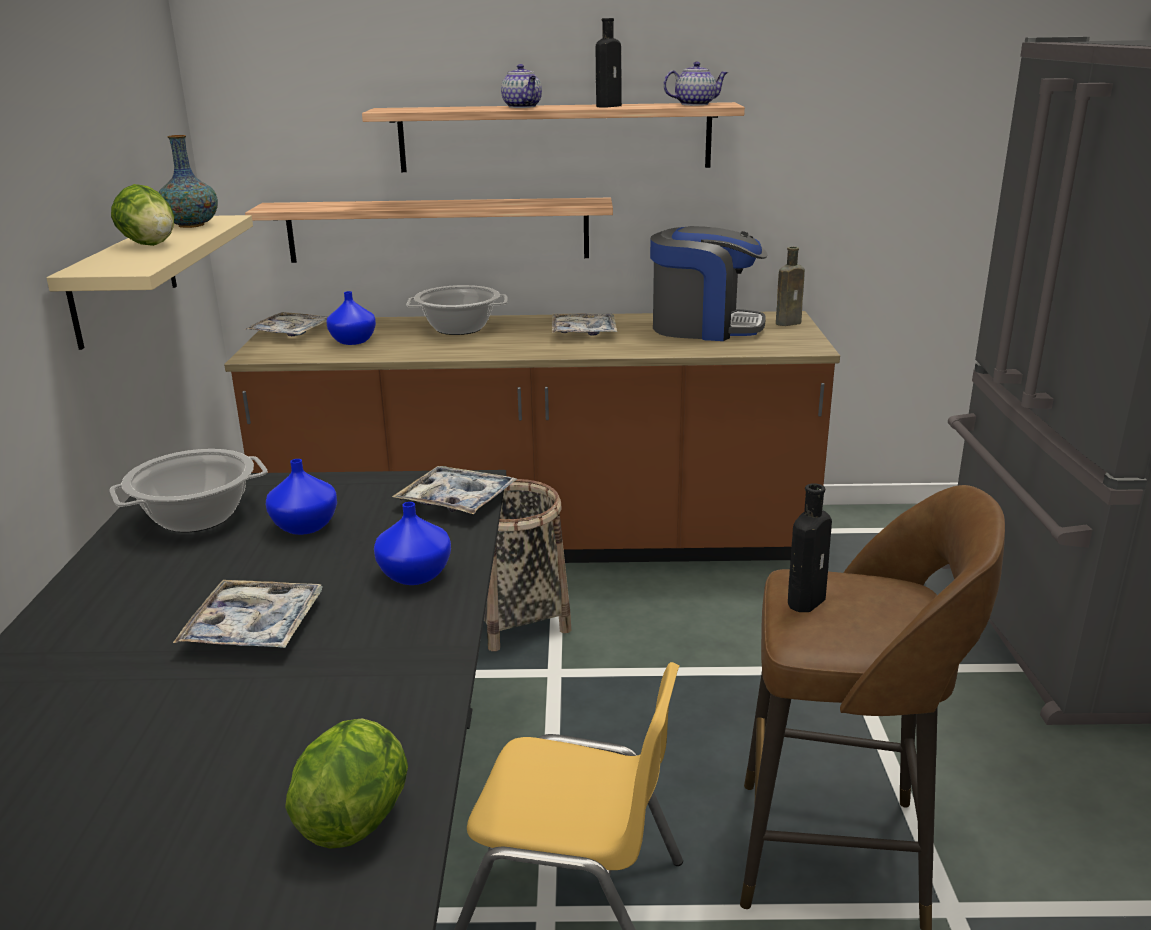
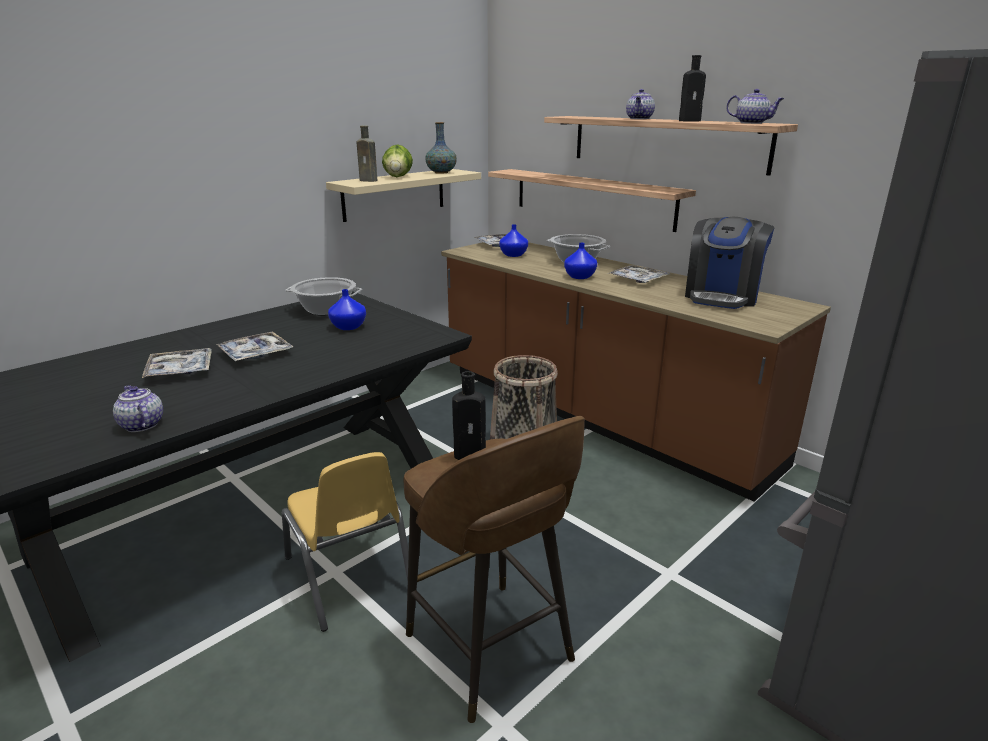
camera: 45 degrees right, 0 degrees up
(356, 817) = (141, 425): lettuce -> teapot
(414, 574) = (338, 360): blue vase -> blue vase (580, 276)
(456, 500) = (421, 339): tray -> tray (180, 370)
(704, 327) = (722, 296): coffee machine -> coffee machine turned 60 degrees clockwise
(790, 322) = (795, 309): brown bottle -> brown bottle (369, 180)

